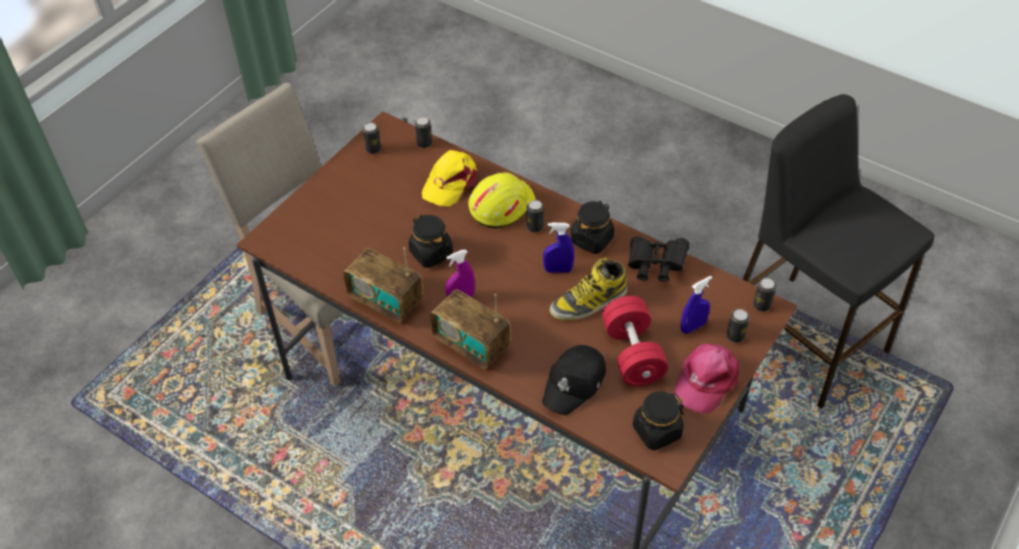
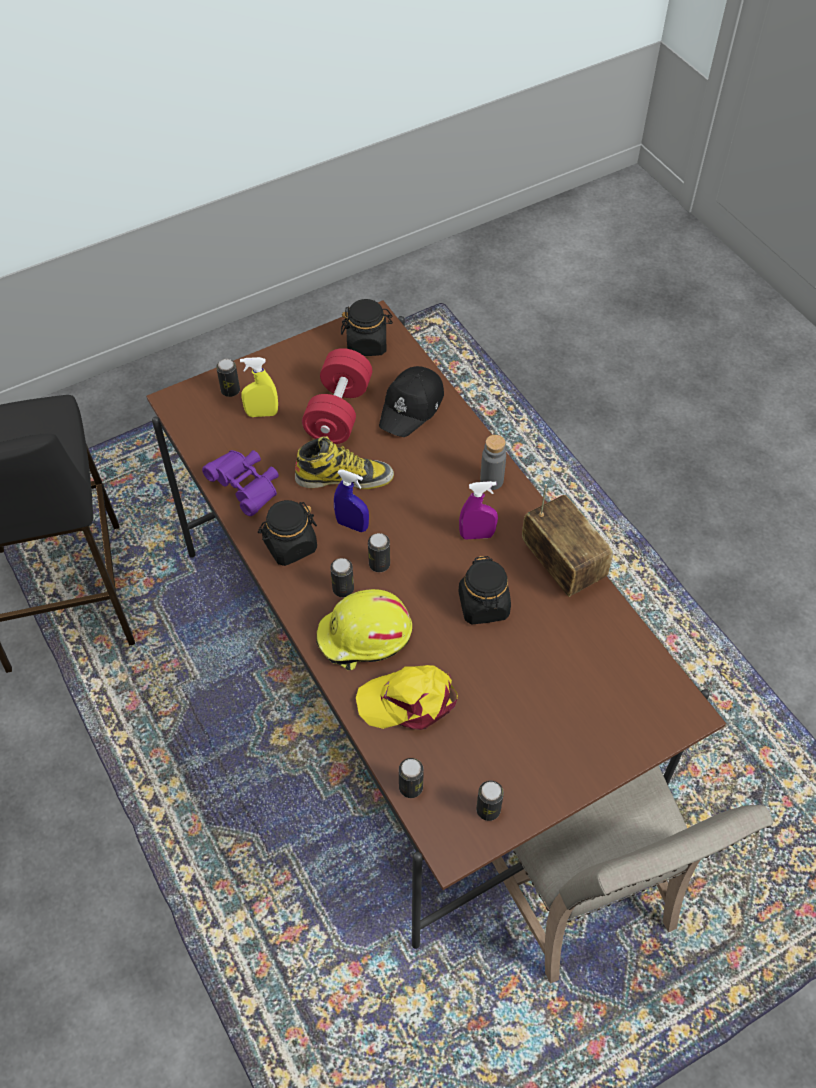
camera: 155 degrees left, 5 degrees up
(450, 182) = (408, 701): yellow cap -> yellow cap turned 150 degrees counterclockwise
(471, 345) = (491, 480): radio -> grey bottle
(574, 383) = (412, 407): black cap -> black cap turned 150 degrees clockwise
(655, 266) = (246, 488): black binoculars -> purple binoculars
(693, 327) = (262, 413): blue spray bottle -> yellow spray bottle
(706, 380) = (290, 365): pink cap -> none
(761, 305) = (179, 407): can -> can (379, 564)

